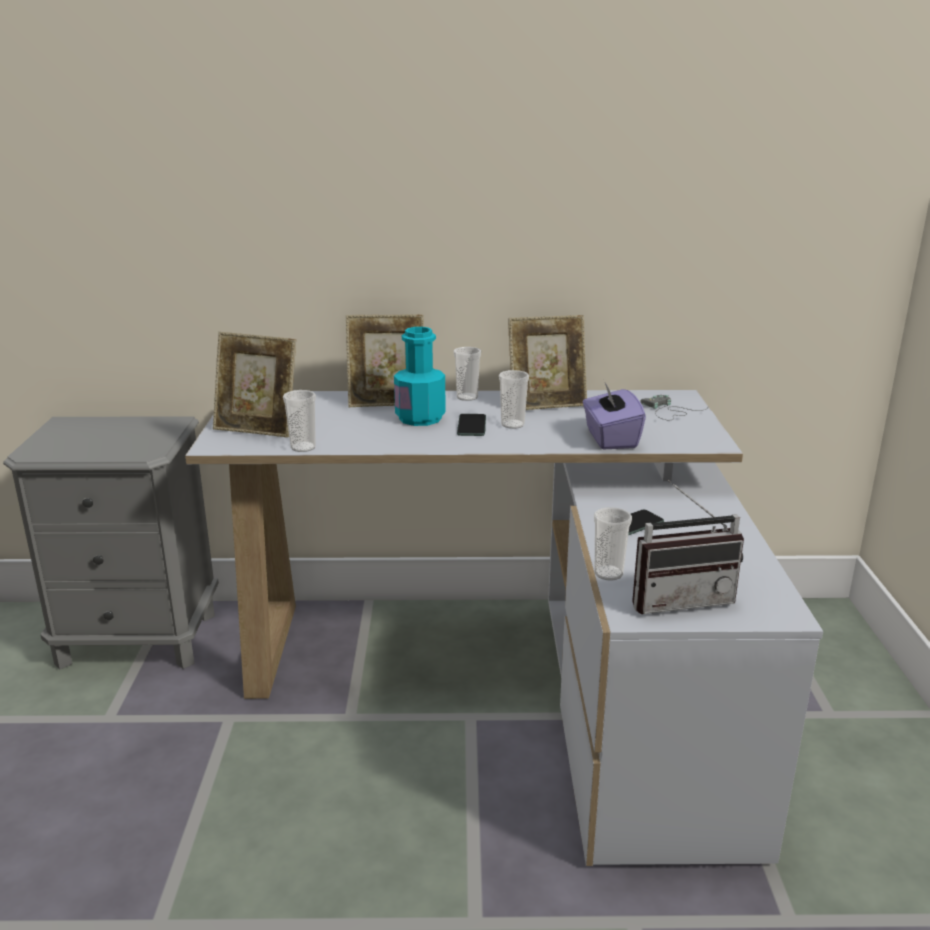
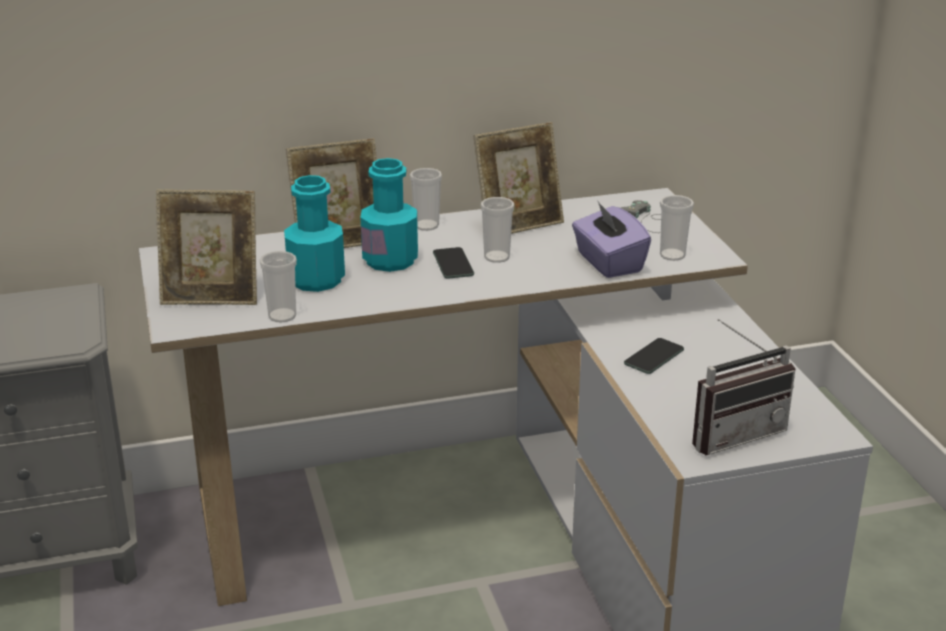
camera: 15 degrees left, 5 degrees up
(349, 425) = (316, 280): none -> turquoise bottle
(608, 573) = (655, 416): cup -> cup (672, 255)

